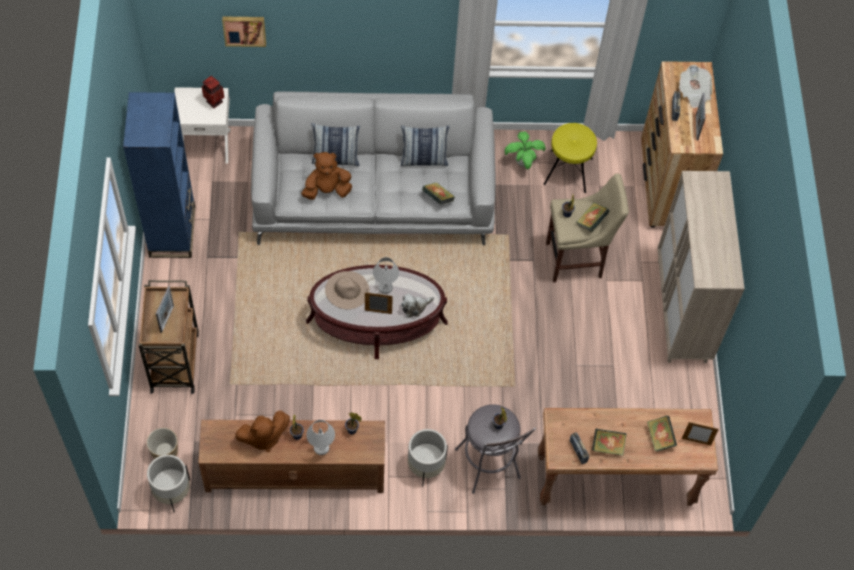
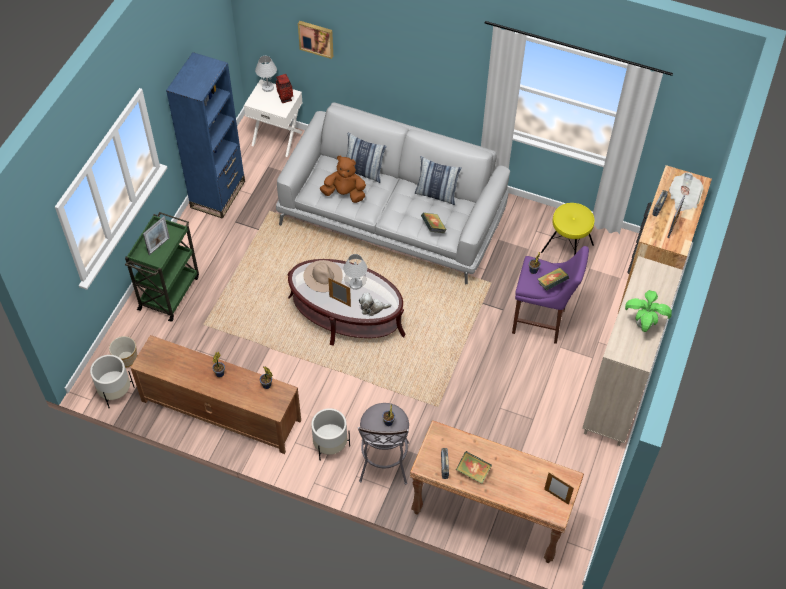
camera: 25 degrees right, 5 degrees down
(174, 360) = (169, 292): brown cart -> green cart
(263, 437) = (192, 366): brown plush toy -> none
(321, 447) = (234, 390): white table lamp -> white table lamp (268, 87)
(522, 163) = (531, 229): potted plant -> potted plant (643, 324)
(577, 260) = (541, 322): beige stool -> purple stool
(660, 438) = (524, 481): book -> none

